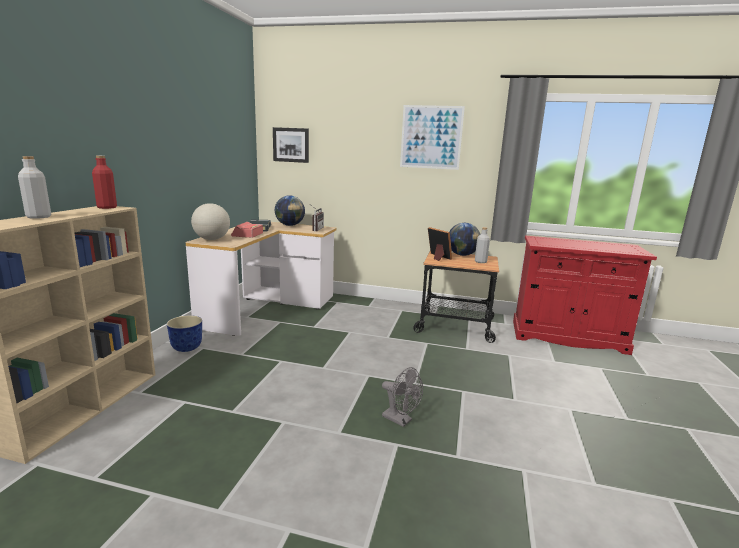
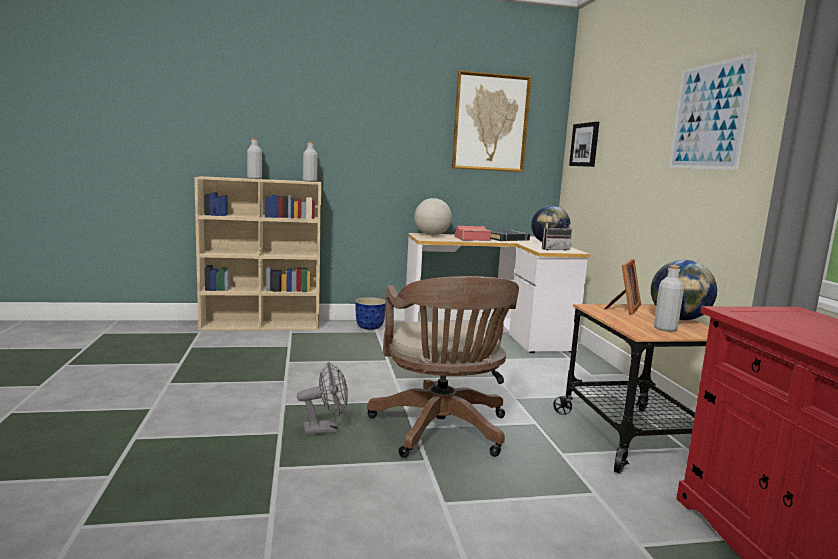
camera: 65 degrees right, 5 degrees down
(107, 207) = (309, 181): red bottle -> grey bottle
(219, 125) = (490, 123): none -> picture
(401, 420) = (325, 429): grey fan -> grey fan turned 120 degrees counterclockwise
(425, 374) = (442, 431): none -> brown office chair

